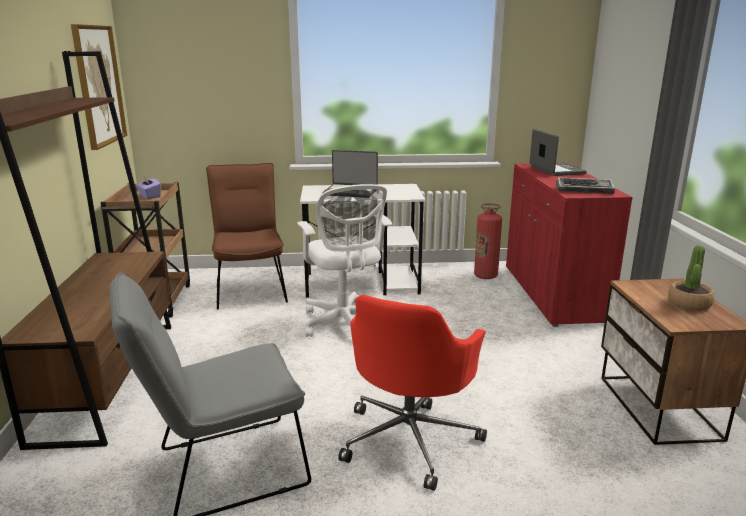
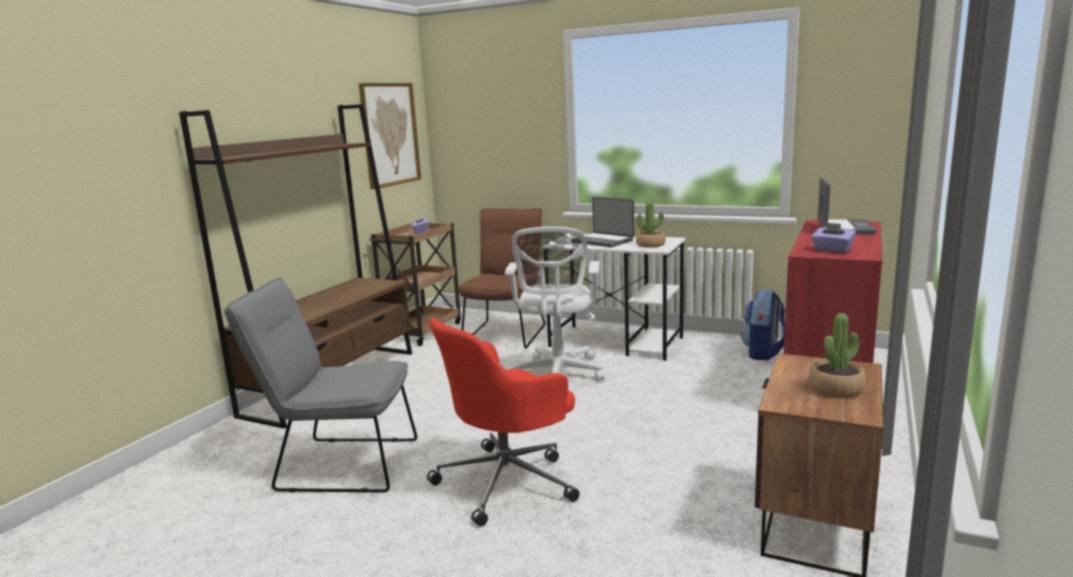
camera: 30 degrees right, 5 degrees down
(399, 193) = (650, 245): none -> potted plant
(485, 276) = (763, 353): fire extinguisher -> backpack
(584, 190) = (832, 250): keyboard -> purple tissue box

